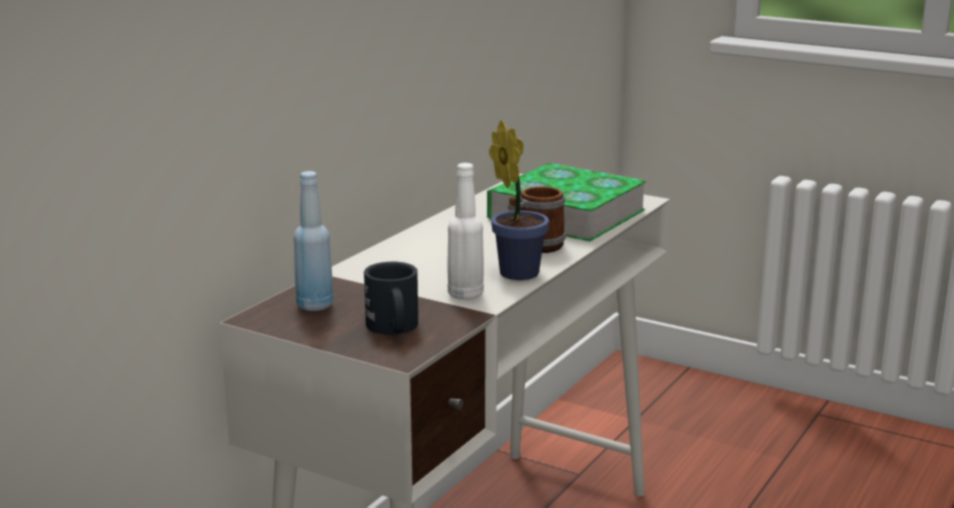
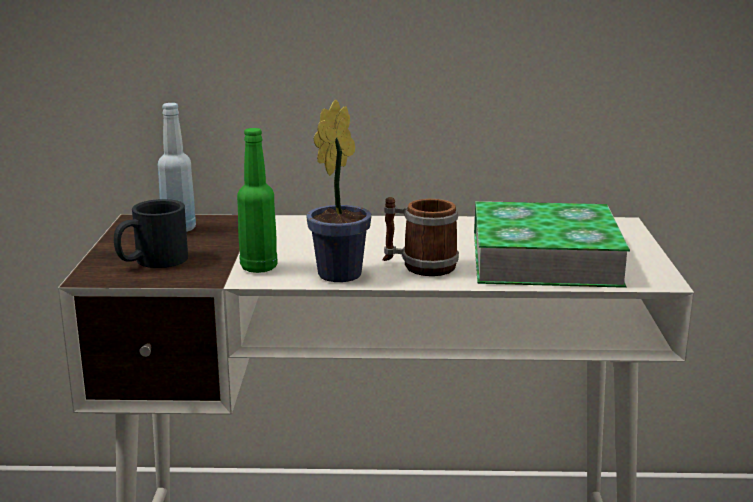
camera: 60 degrees right, 0 degrees up
(465, 294) = (259, 267): white bottle -> green bottle

